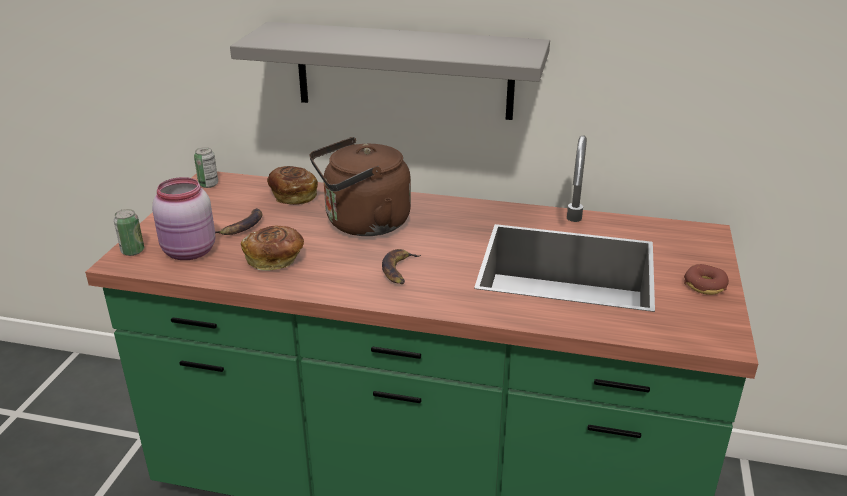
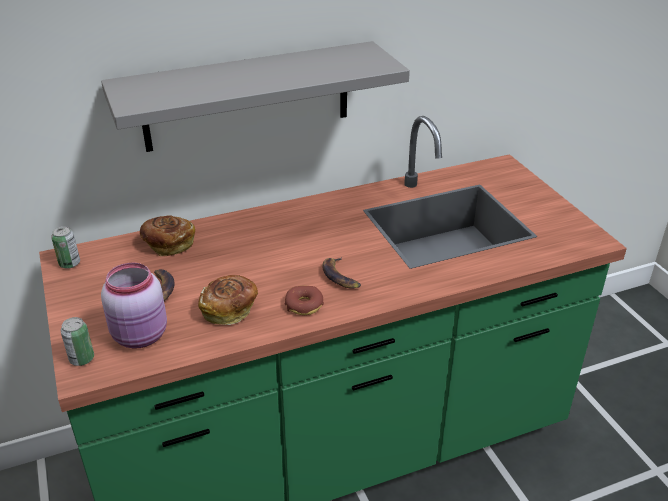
camera: 35 degrees left, 5 degrees up
(363, 224) = (262, 248): brown kettle -> none
(705, 285) = (544, 205): donut -> donut (304, 305)

